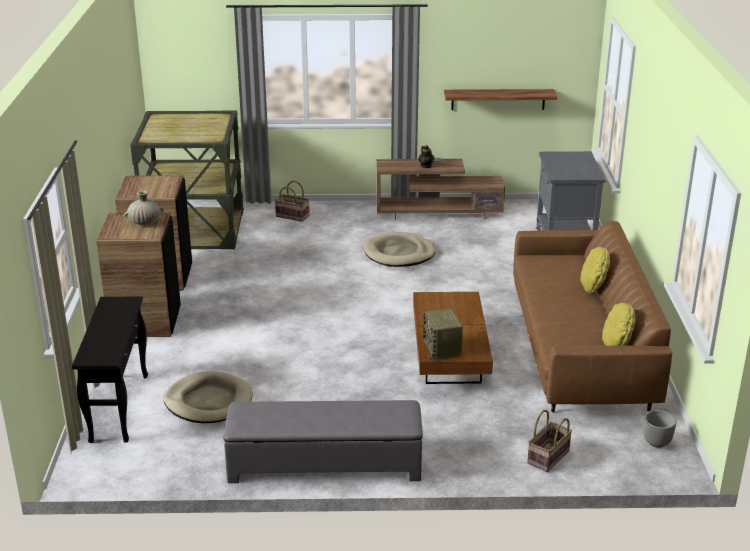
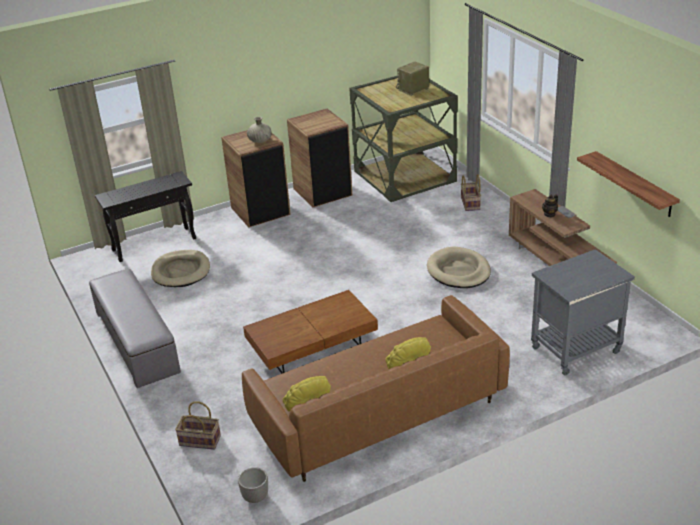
camera: 65 degrees right, 5 degrees up
(442, 349) = (269, 330): radio -> radio (413, 89)

